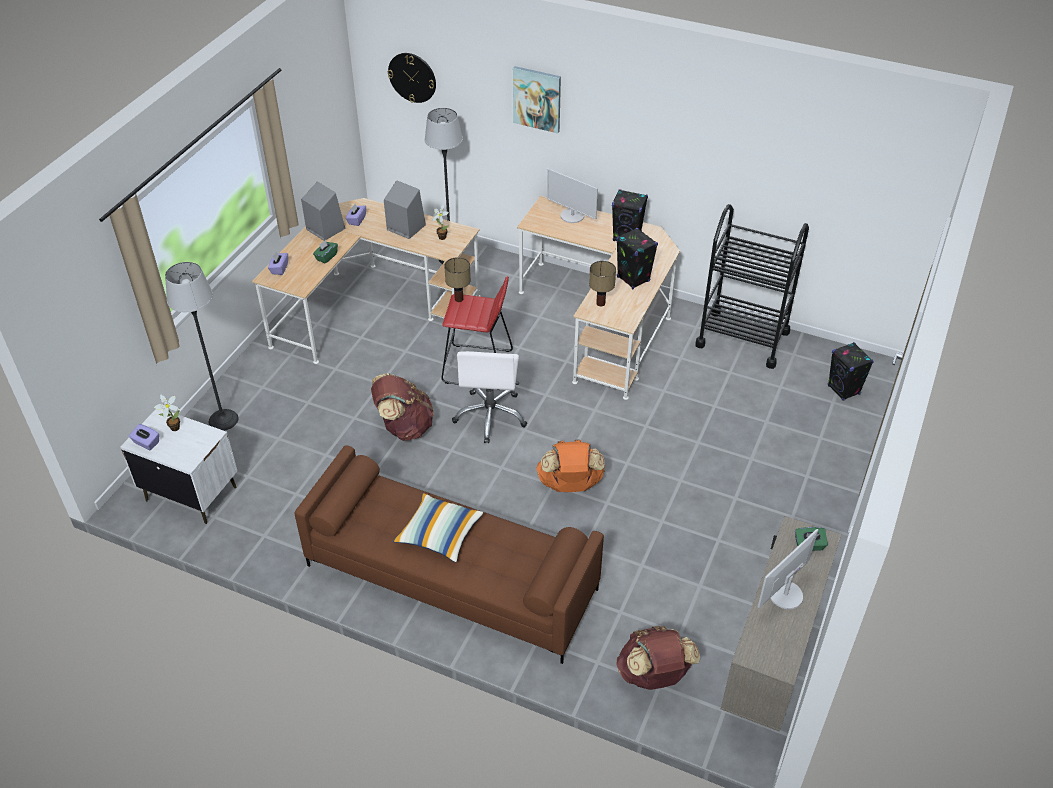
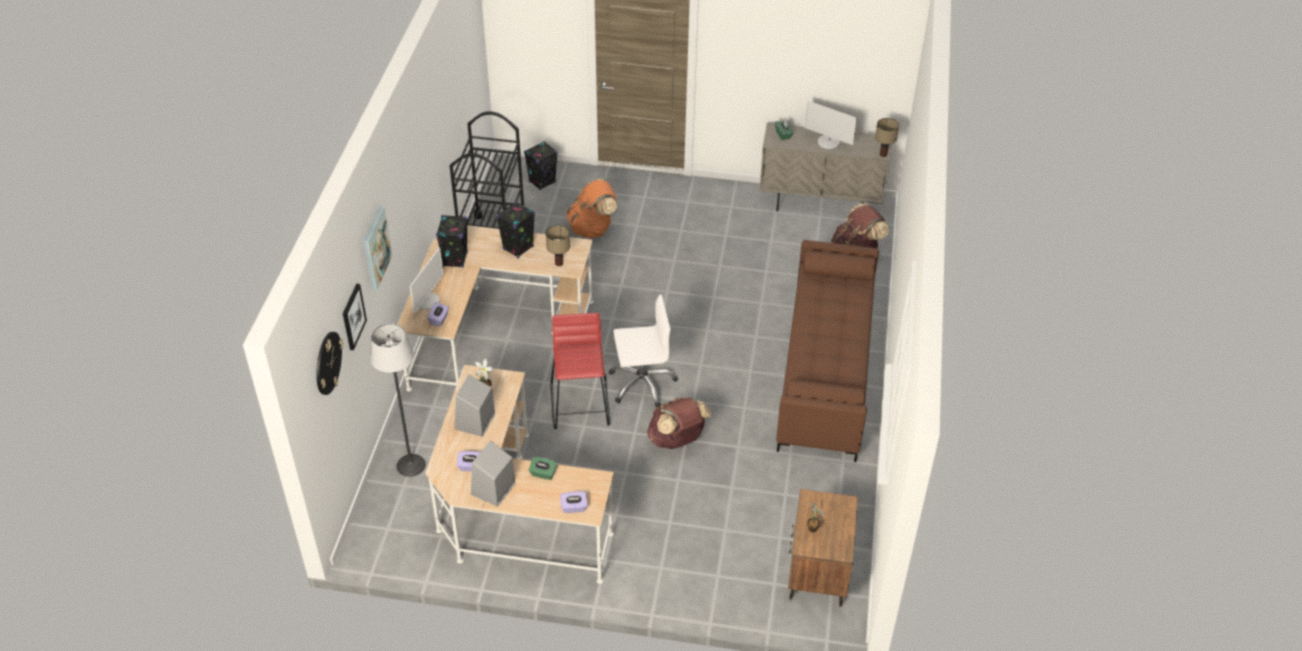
camera: 105 degrees left, 0 degrees up
(146, 443) = (839, 543): purple tissue box -> purple tissue box (439, 319)
(191, 493) = (817, 574): white nightstand -> brown nightstand
(223, 420) = (717, 584): floor lamp -> none
(439, 534) = (829, 340): pillow -> none
(459, 299) = (566, 368): table lamp -> table lamp (883, 154)
(470, 98) = (353, 316): none -> picture
(570, 485) = (703, 320): orange backpack -> orange backpack (592, 228)

